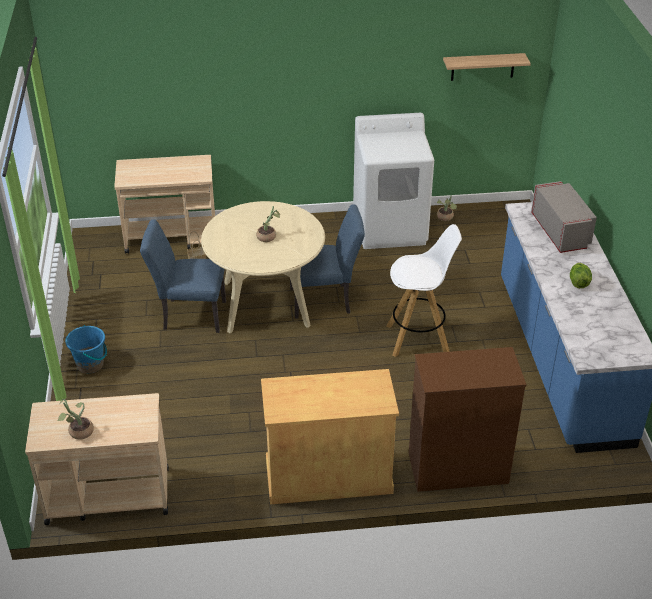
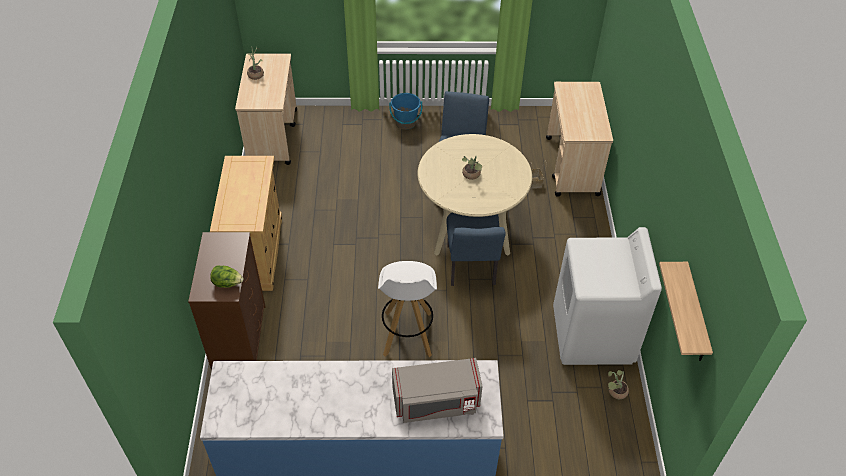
camera: 95 degrees right, 10 degrees up
(578, 282) = (341, 396): lettuce -> lettuce (227, 283)

